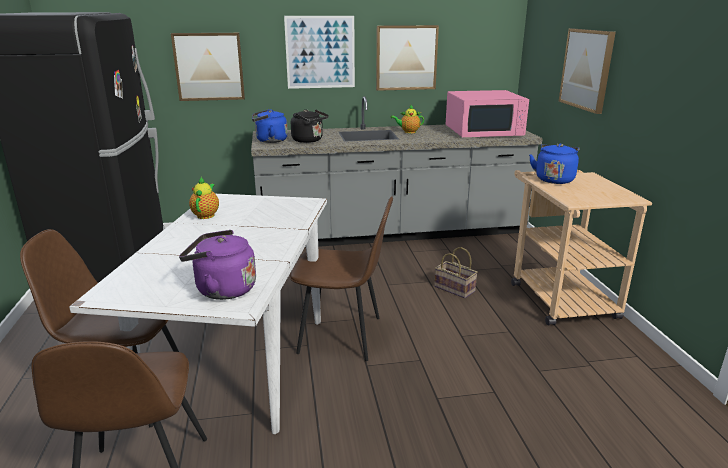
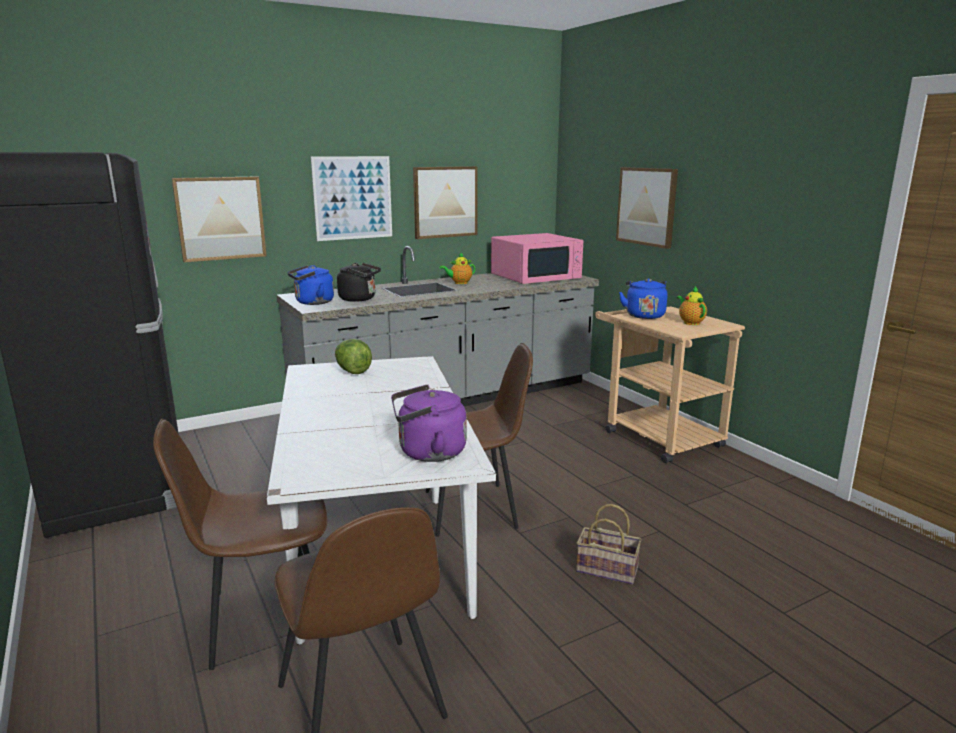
camera: 20 degrees left, 5 degrees down
(206, 215) = (315, 387): teapot -> teapot (690, 322)
(248, 204) = (352, 371): none -> lettuce
(455, 289) = (556, 444): basket -> basket (608, 569)

